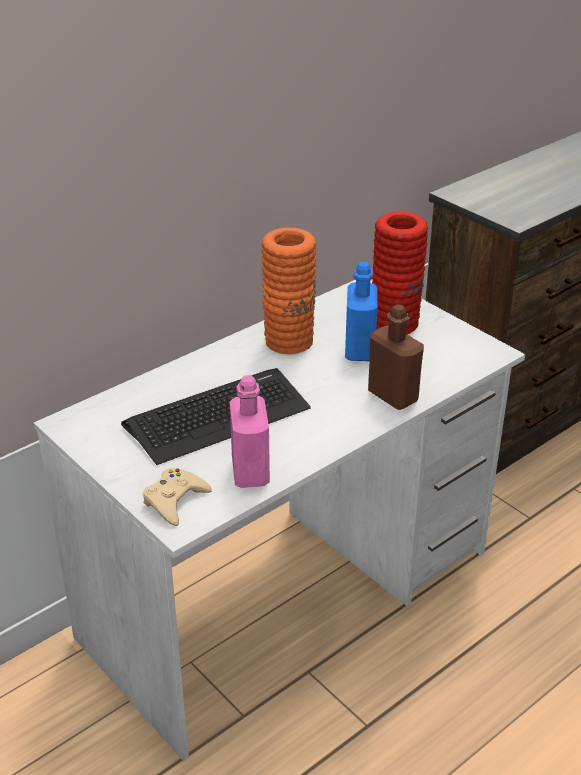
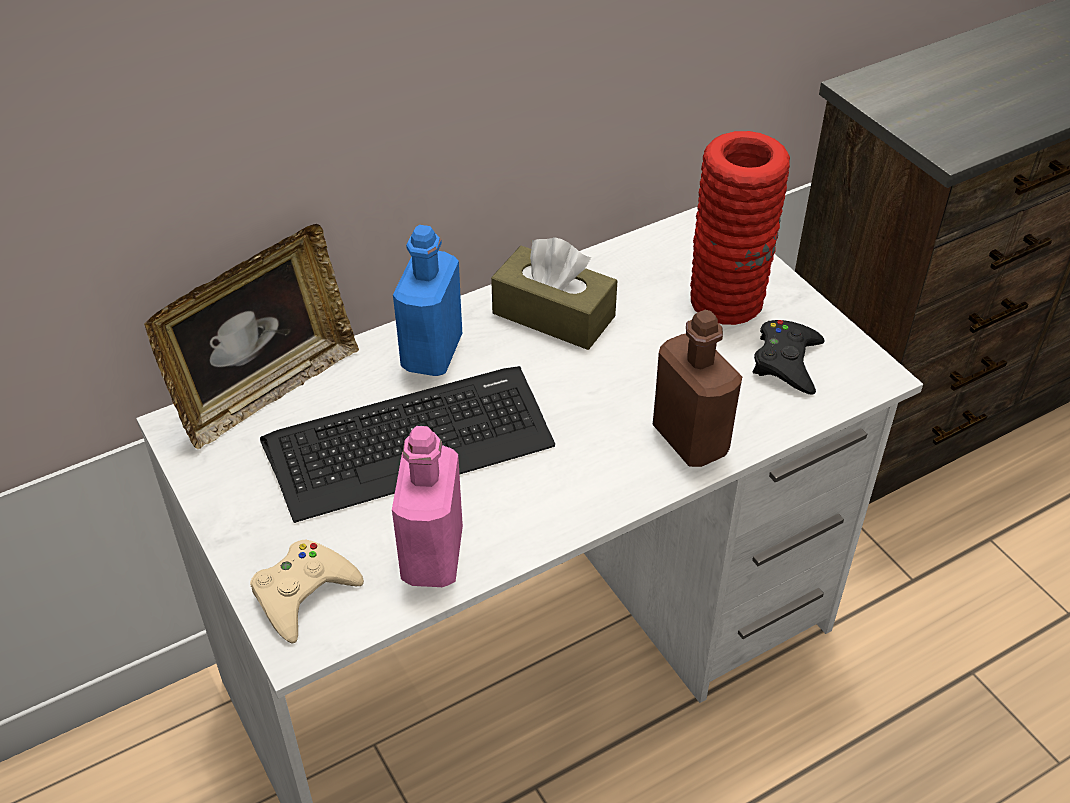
camera: 10 degrees right, 10 degrees up
(115, 398) = (266, 390): none -> picture frame
(289, 341) = (553, 315): orange vase -> brown tissue box
(359, 350) = (659, 345): blue bottle -> blue bottle (432, 353)
(441, 351) = (787, 362): none -> black game controller

